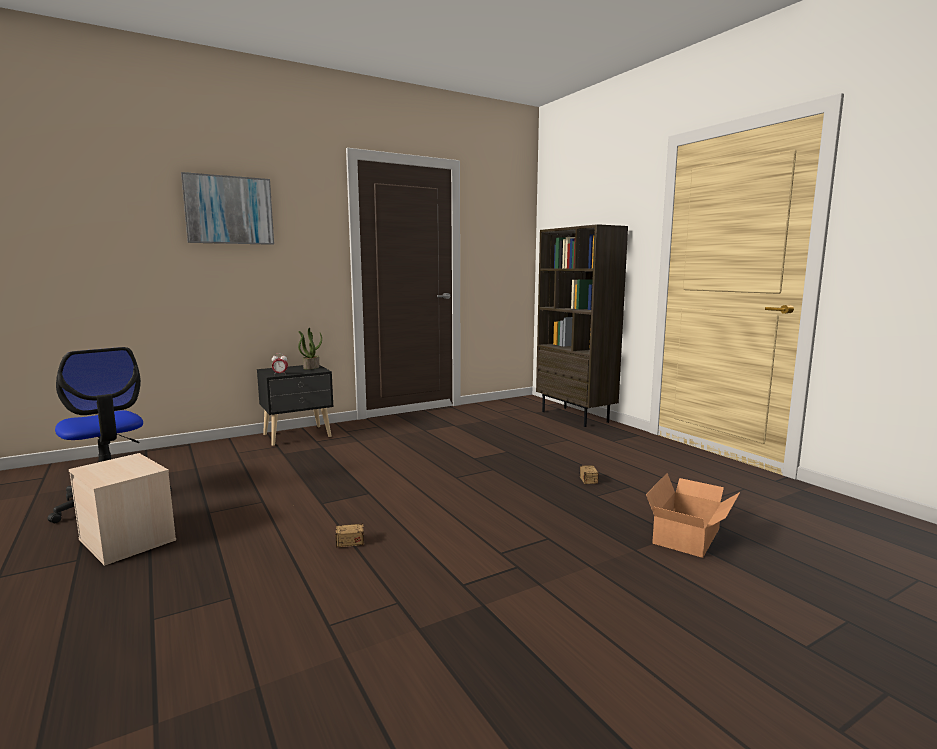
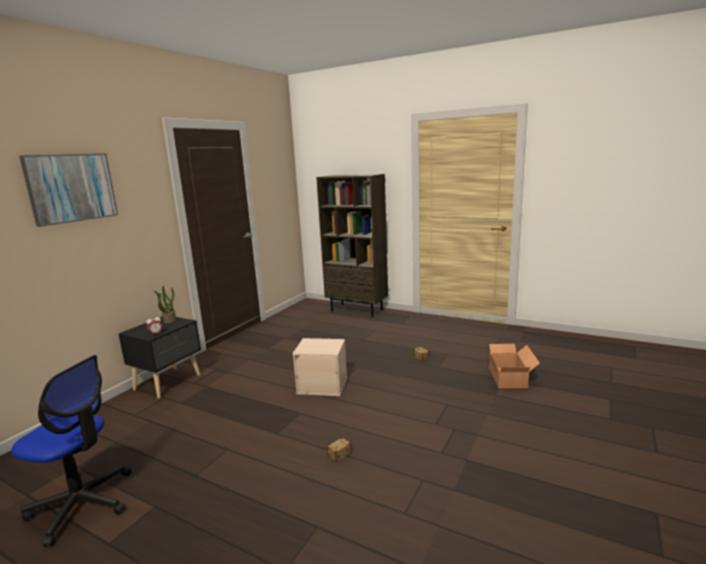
camera: 30 degrees left, 5 degrees up
(129, 539) = (159, 526): beige storage box -> beige storage box (323, 385)

